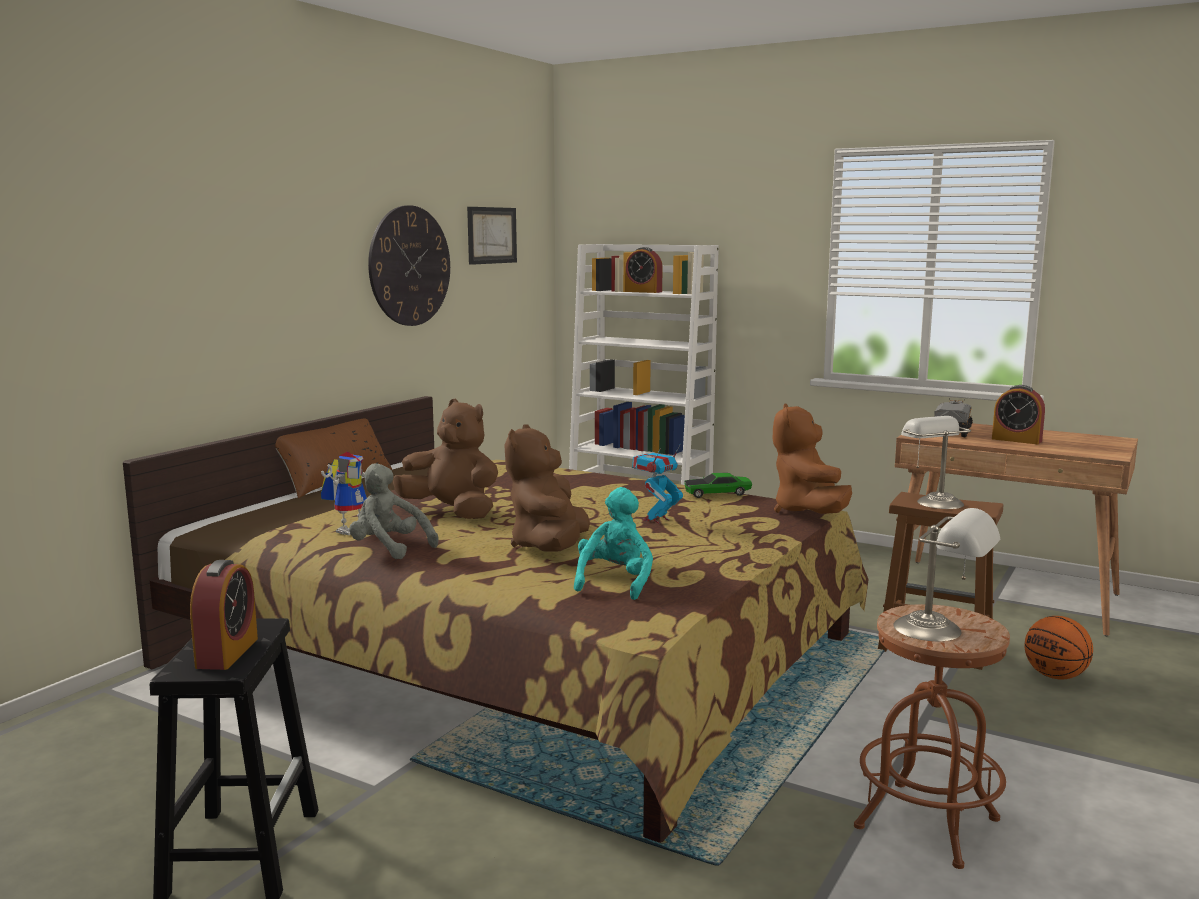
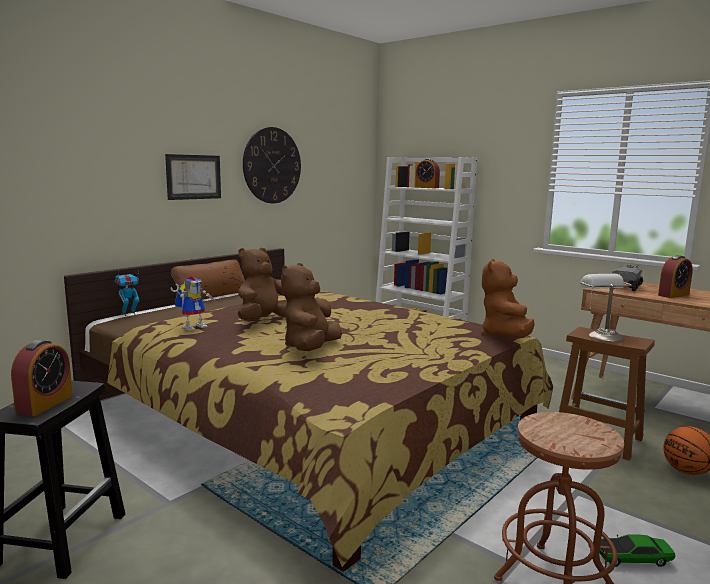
camera: 10 degrees right, 0 degrees up
(389, 549) = (207, 341): grey plush toy -> none
(452, 512) = (264, 320): brown plush toy -> brown plush toy turned 90 degrees counterclockwise
(491, 235) = (331, 149): picture -> picture (193, 177)
(615, 582) = (340, 376): turquoise plush toy -> none
(656, 520) = (394, 334): toy robot -> toy robot (128, 314)
(717, 494) = (447, 320): toy car -> toy car (633, 558)
(942, 631) = (567, 436): white table lamp -> none
(1016, 440) = (673, 295): alarm clock -> alarm clock turned 75 degrees counterclockwise

